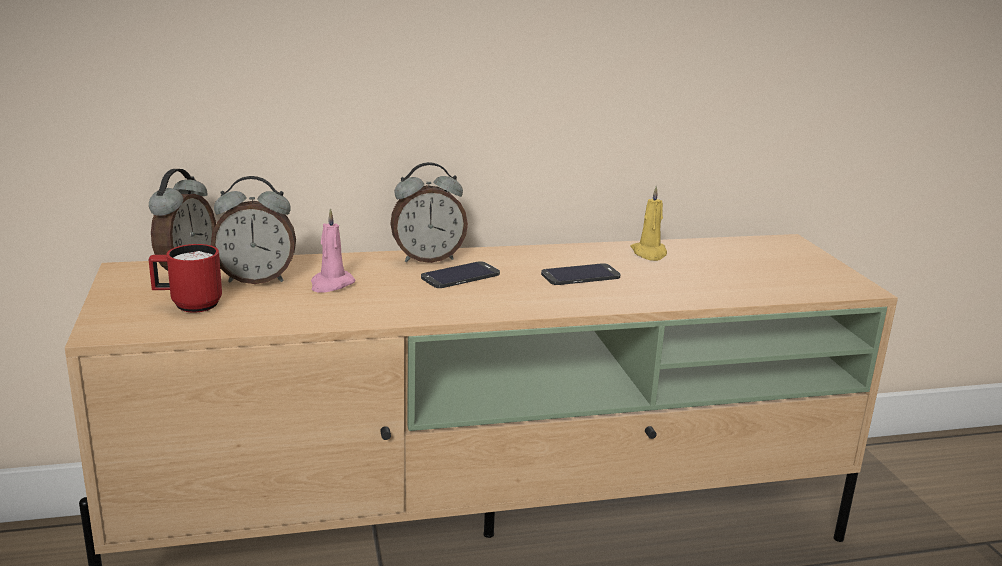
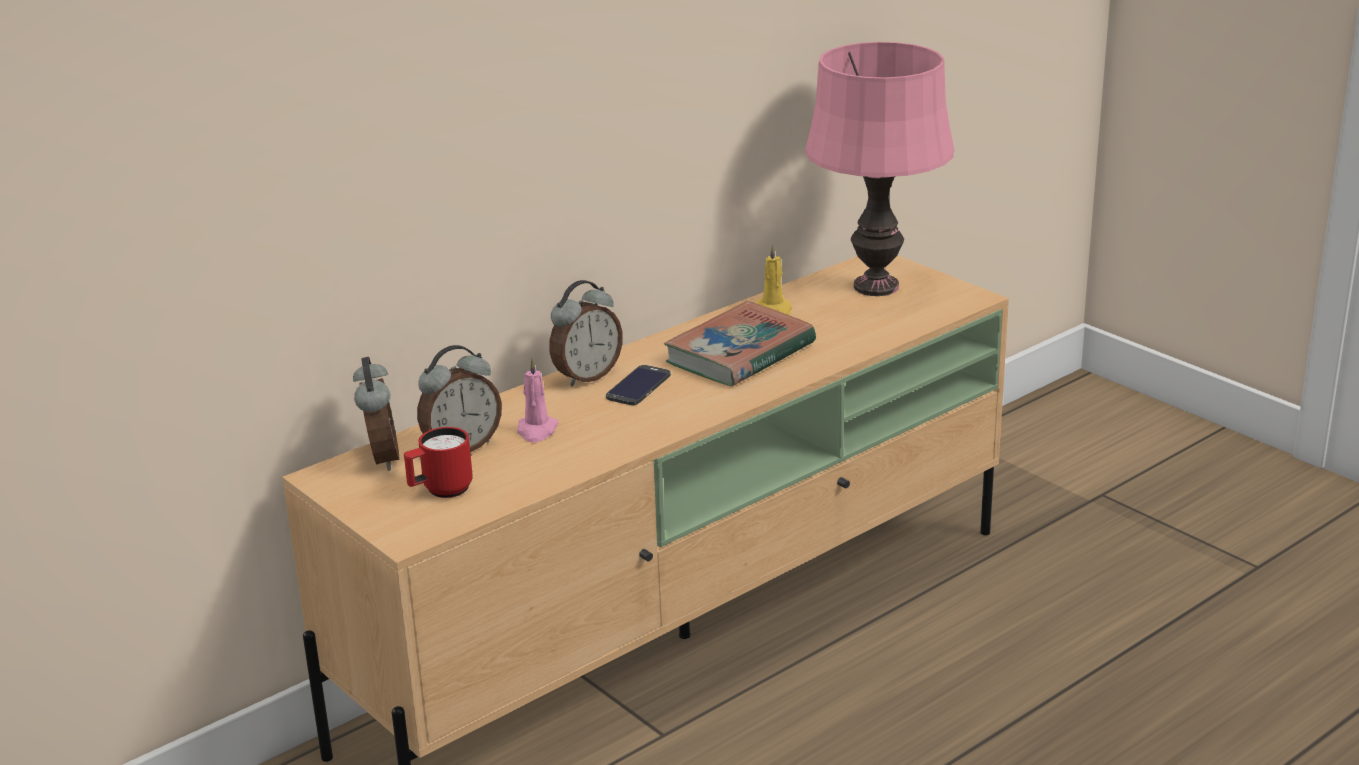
camera: 25 degrees left, 5 degrees up
(580, 275) = (740, 353): phone -> book
(765, 259) = (876, 287): none -> pink table lamp

